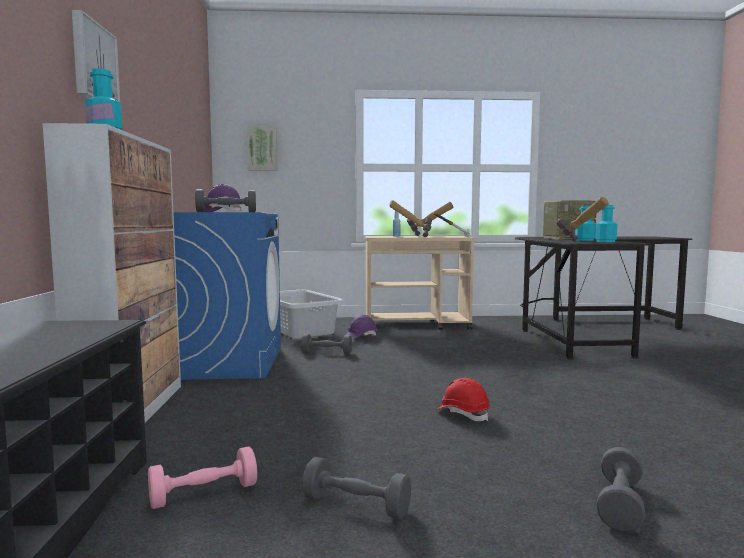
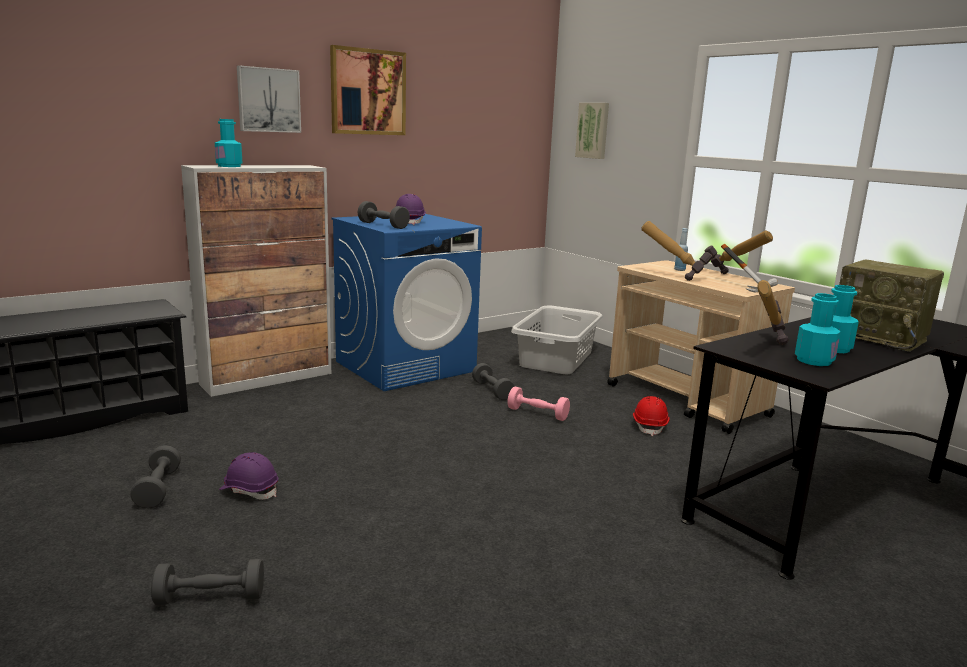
camera: 55 degrees right, 10 degrees up
(144, 82) = (368, 92): none -> picture
(204, 494) = (152, 440): pink dumbbell -> pink dumbbell (537, 414)
(361, 337) = (577, 389): purple hard hat -> purple hard hat (249, 490)
(463, 414) = (376, 490): red hard hat -> red hard hat (650, 426)

